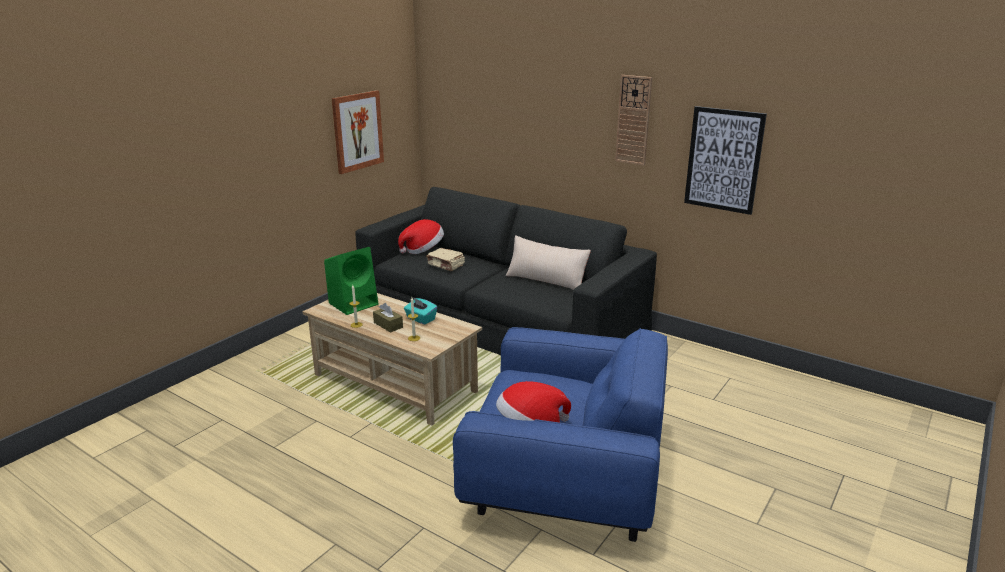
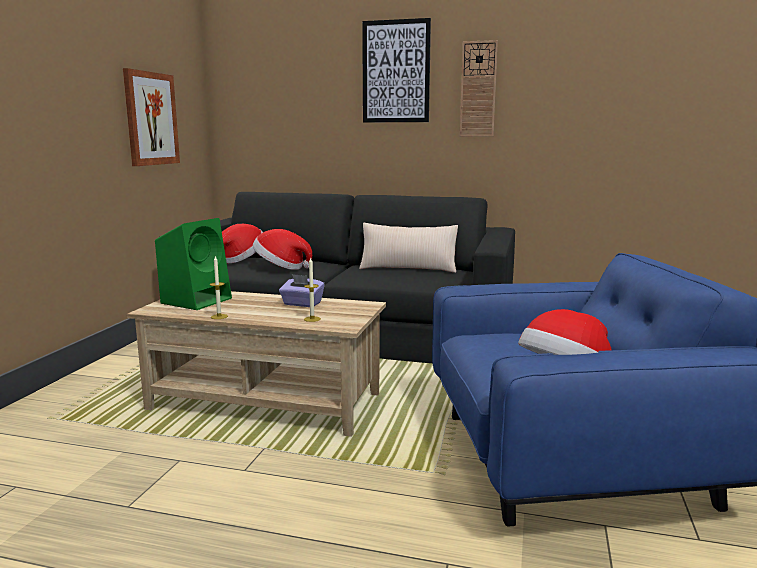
camera: 20 degrees left, 10 degrees down
(388, 325) = (264, 312): brown tissue box -> none
(420, 319) = (302, 304): turquoise tissue box -> purple tissue box
(446, 265) = (281, 267): beige book -> hat
(723, 160) = (581, 118): picture -> picture (396, 72)

